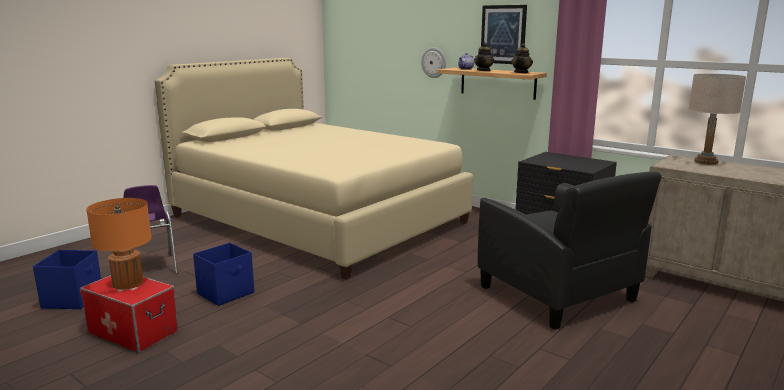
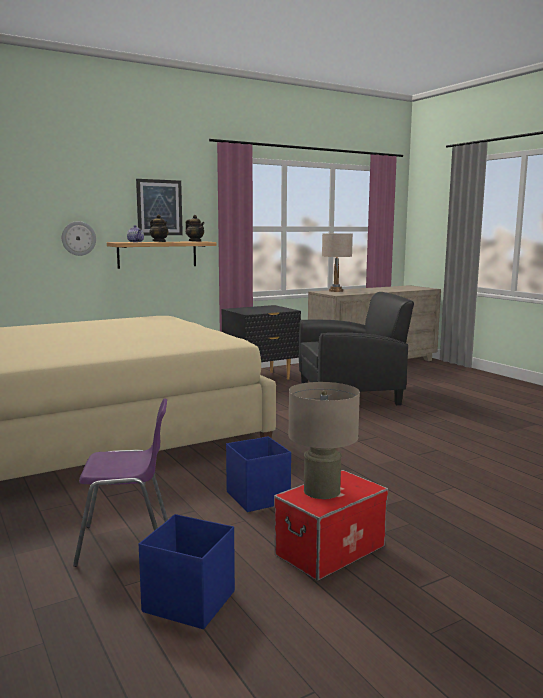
camera: 70 degrees left, 5 degrees down
(127, 283) = (321, 491): orange table lamp -> beige table lamp

